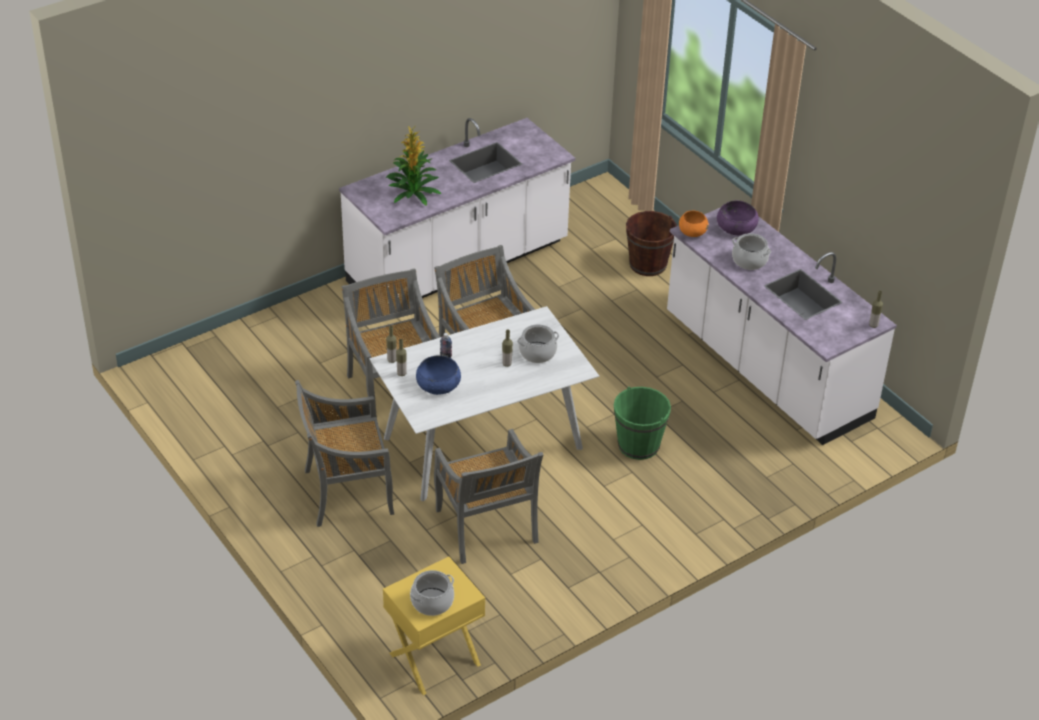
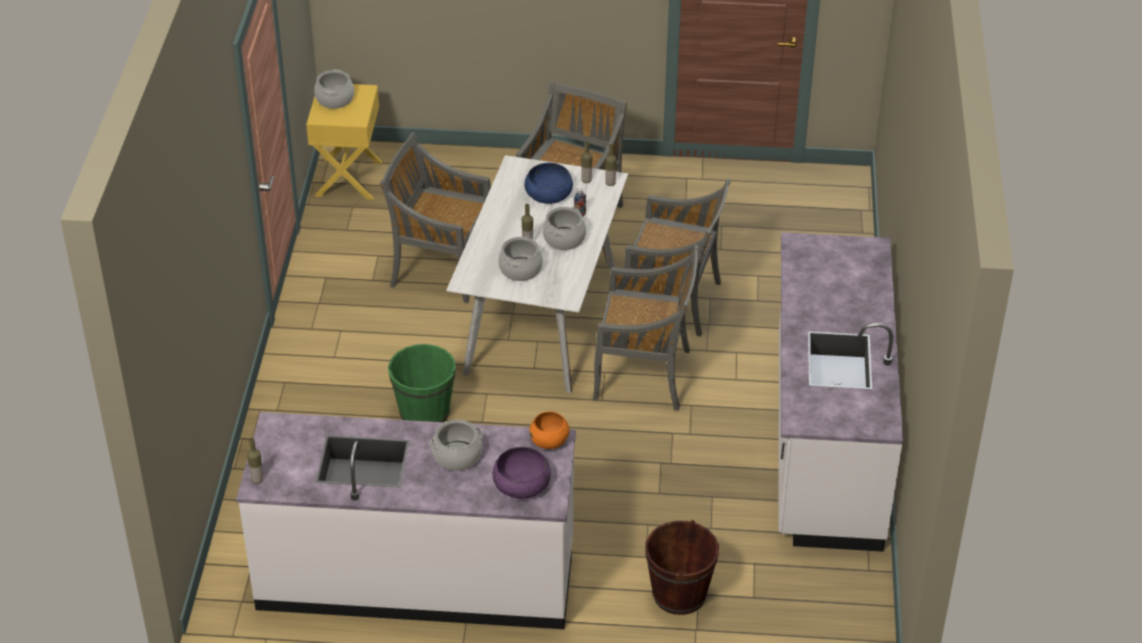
camera: 130 degrees right, 0 degrees up
(413, 193) = (831, 281): potted plant -> none
(481, 350) = (564, 239): none -> cooking pot

